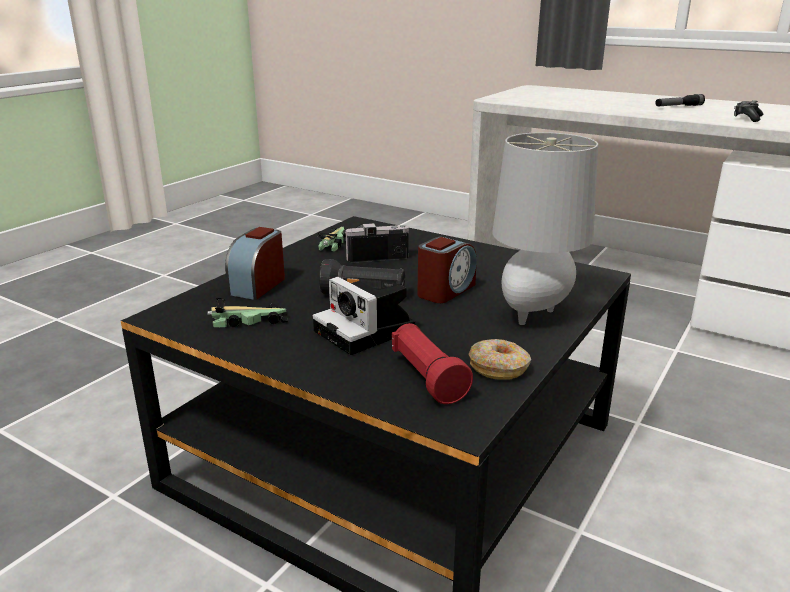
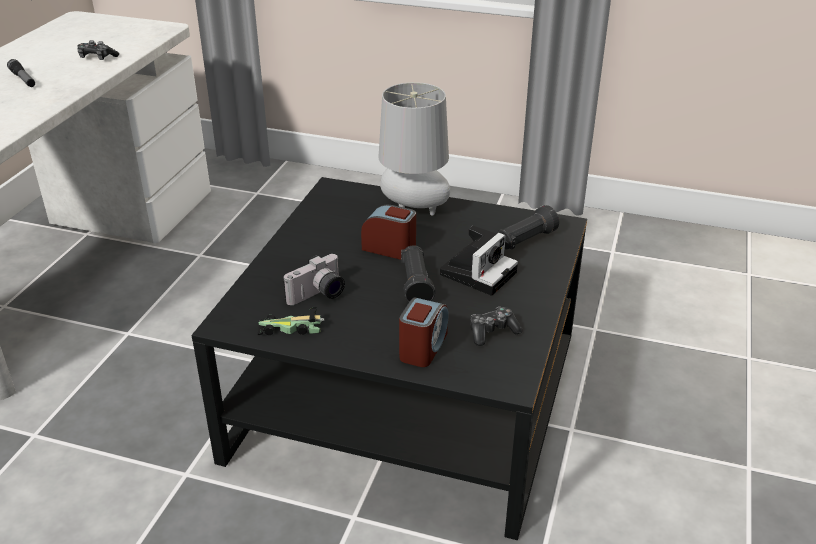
camera: 105 degrees left, 10 degrees up
(248, 320) = (492, 332): toy car -> game controller
(258, 285) = (423, 347): alarm clock -> alarm clock turned 75 degrees counterclockwise
(375, 254) = (318, 295): camera -> camera turned 105 degrees counterclockwise
(427, 377) = (525, 240): red flashlight -> black flashlight
(499, 368) = (498, 218): donut -> none

